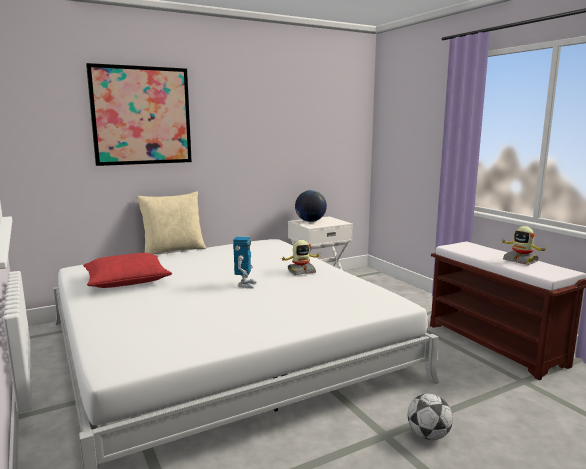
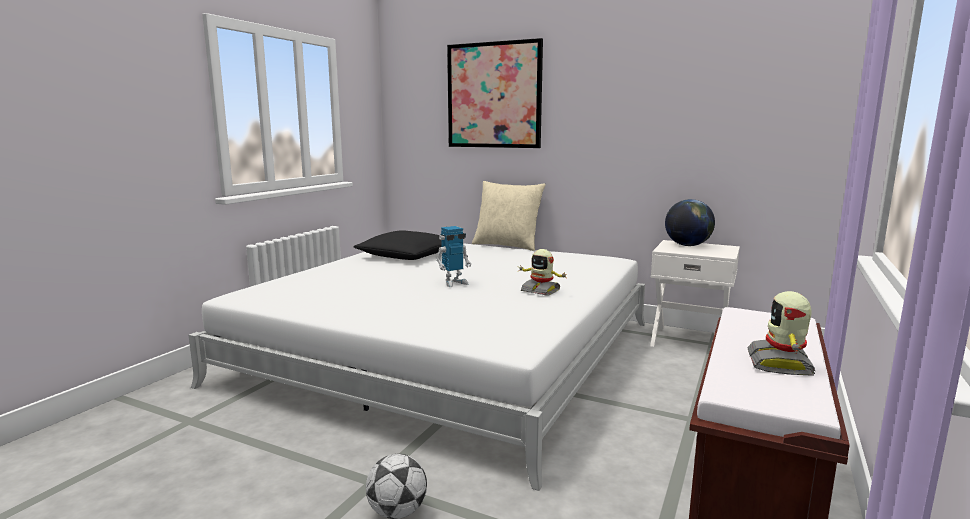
camera: 55 degrees right, 0 degrees up
(126, 280) = (406, 256): red pillow -> black pillow

